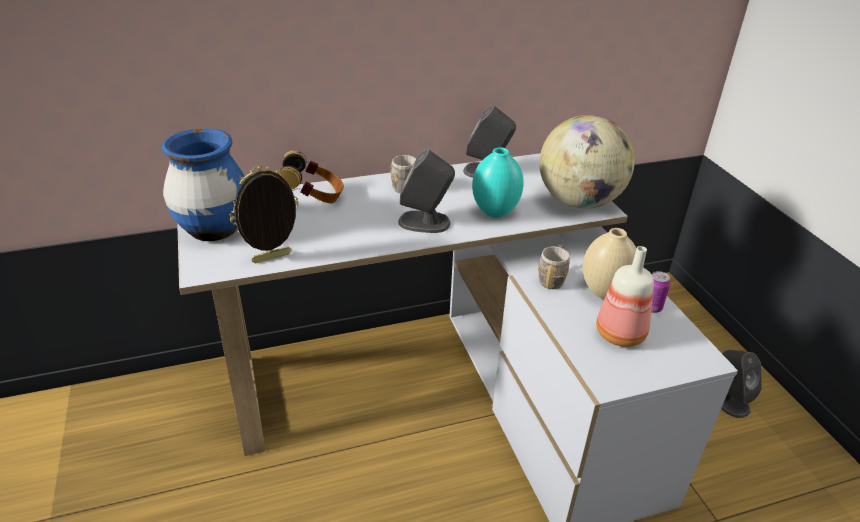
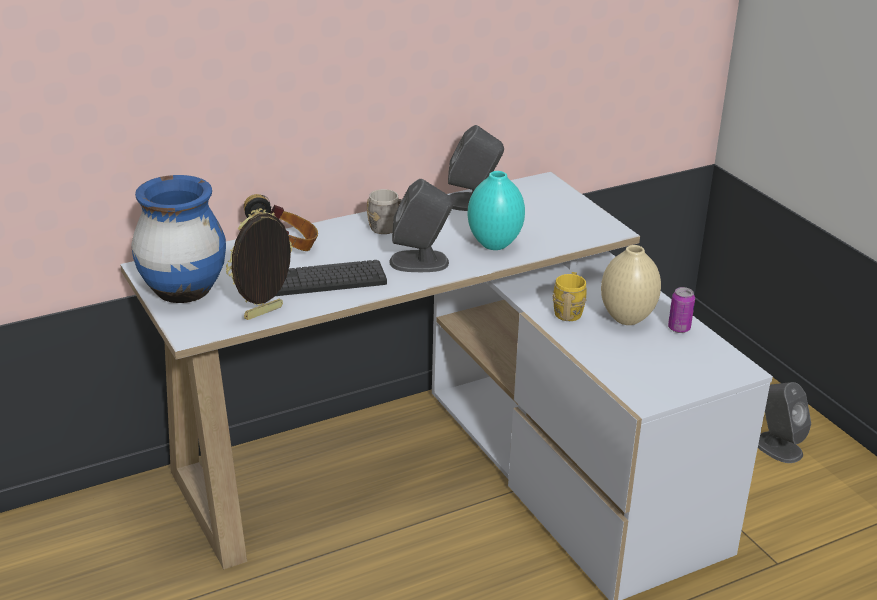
camera: 10 degrees left, 5 degrees down
(332, 231) = (319, 280): none -> keyboard
(552, 278) = (569, 311): grey mug -> yellow mug
(579, 202) = (585, 226): globe -> none
(621, 334) = (652, 356): bottle -> none

